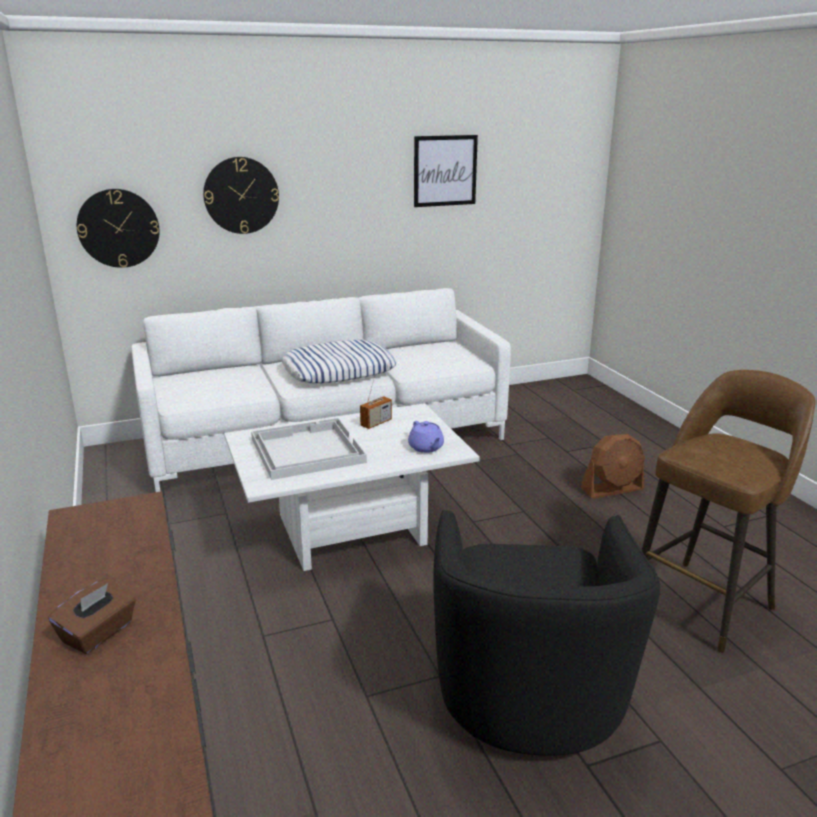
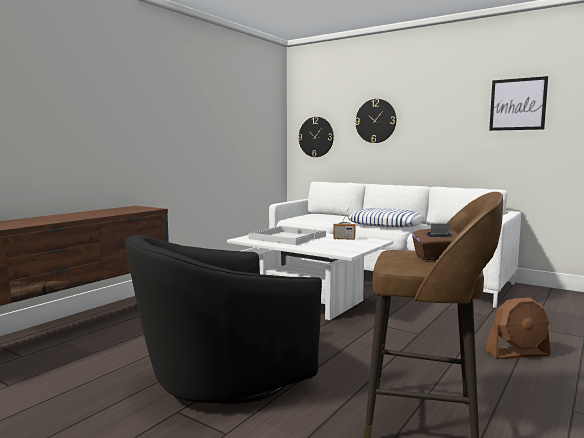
camera: 55 degrees right, 15 degrees down
(98, 633) = (56, 217): brown tissue box -> brown tissue box (437, 257)
(426, 448) = (337, 249): purple teapot -> none
(612, 489) = (517, 353): brown fan -> brown fan turned 45 degrees counterclockwise

